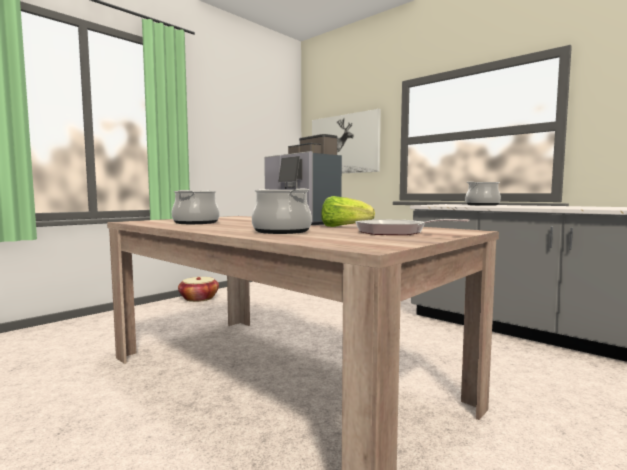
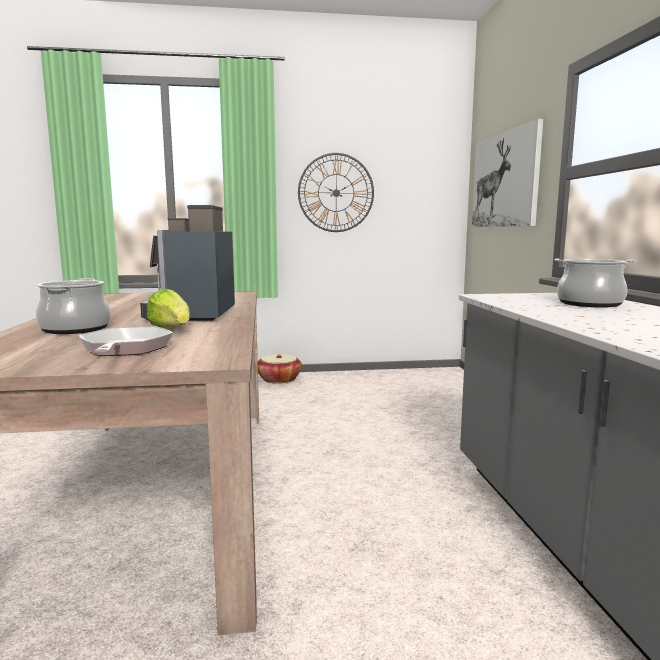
camera: 40 degrees right, 5 degrees up
(195, 223) = (130, 303): cooking pot -> none
(226, 144) = (336, 193): none -> wall clock

